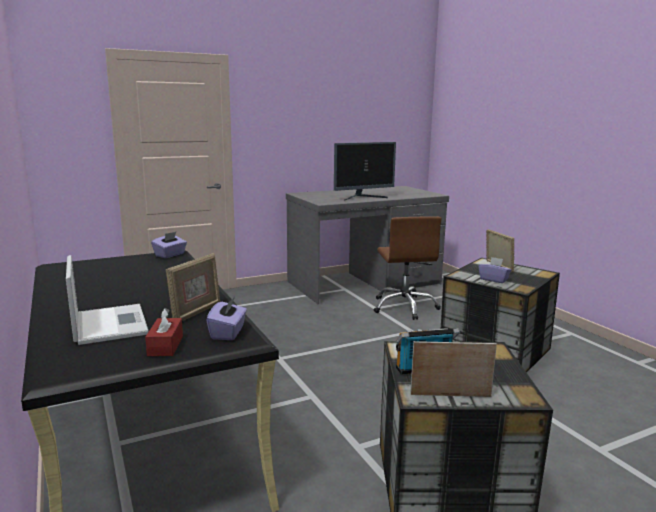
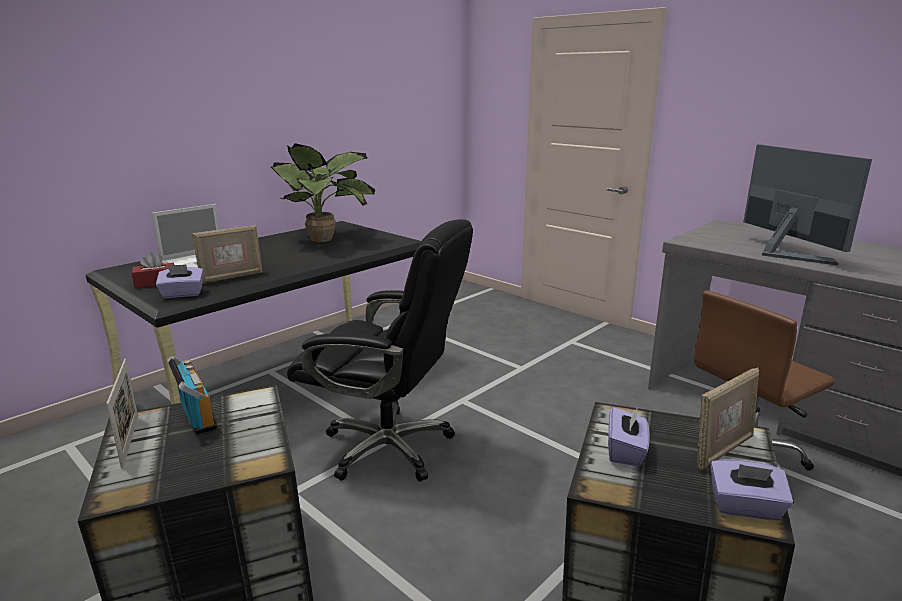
camera: 70 degrees right, 5 degrees up
(111, 274) = (326, 239): none -> potted plant
(170, 255) = (400, 241): purple tissue box -> purple tissue box (745, 507)
(196, 313) = (231, 277): picture frame -> picture frame turned 45 degrees counterclockwise
(319, 398) = (385, 446): none -> black office chair
(363, 197) = (784, 253): monitor -> monitor turned 150 degrees counterclockwise

